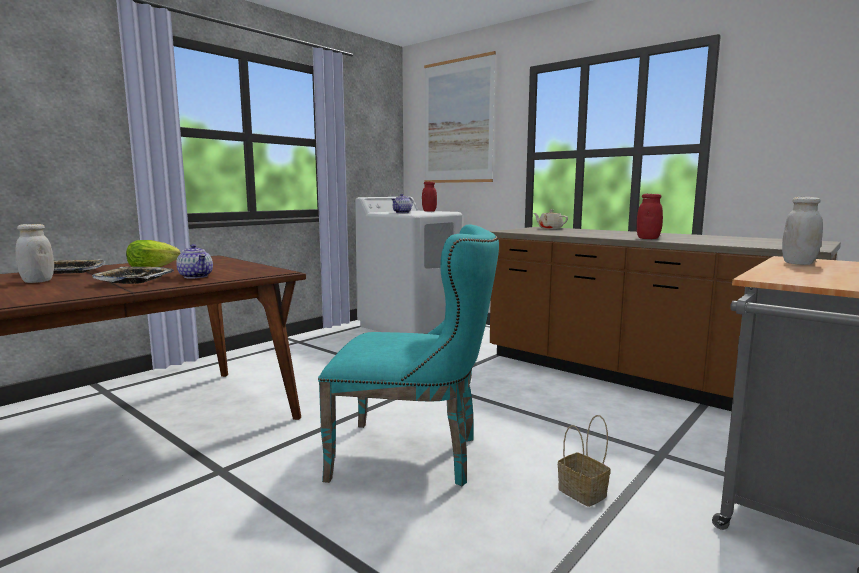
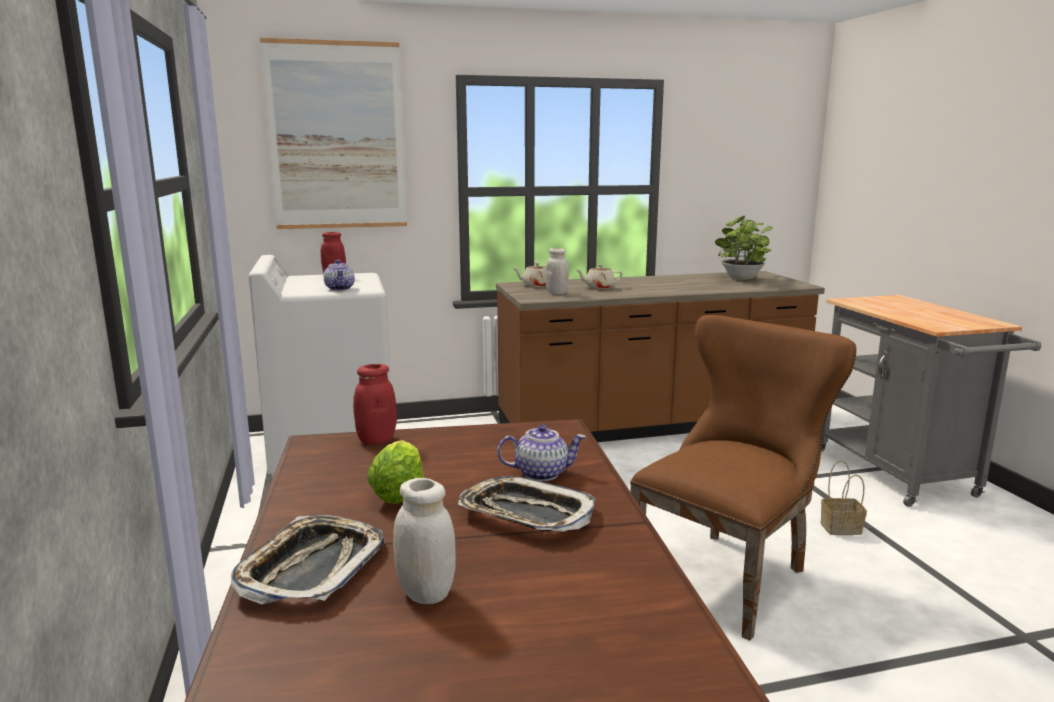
camera: 55 degrees left, 5 degrees up
(416, 455) = (728, 573): turquoise chair -> brown chair
(586, 232) = (599, 287): none -> beige teapot
(648, 238) = (684, 289): red jar -> red jar (376, 440)
(760, 241) = (741, 279): none -> potted plant
(798, 263) = (873, 306): white jar -> white jar (557, 293)

